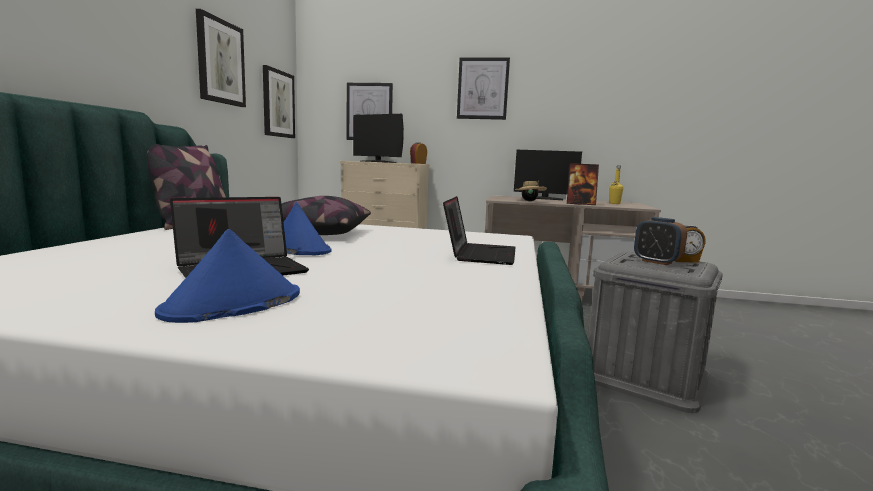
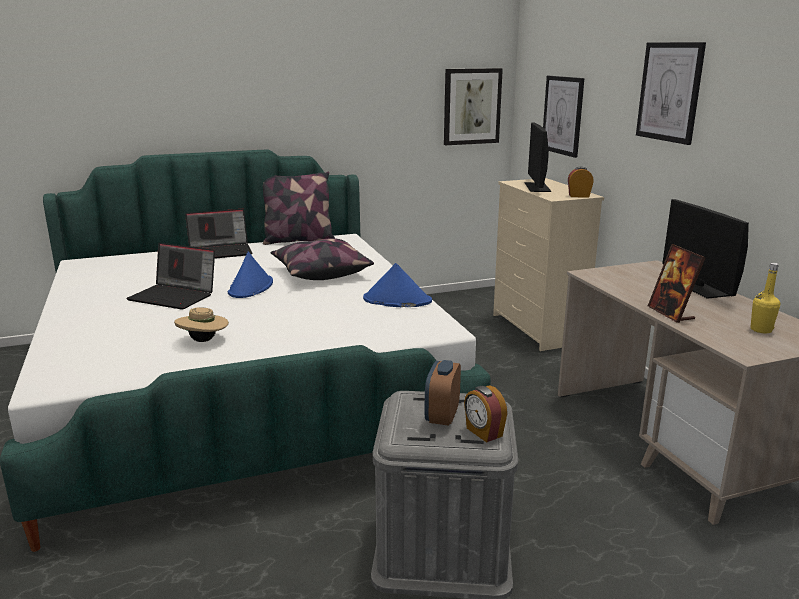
camera: 60 degrees right, 10 degrees up
(220, 62) = (377, 83): picture -> none
(233, 304) = (104, 317): blue hat -> blue hat (396, 300)
(479, 254) = (317, 336): laptop -> laptop (221, 251)
(529, 201) = (620, 287): beige hat -> beige hat (204, 341)

